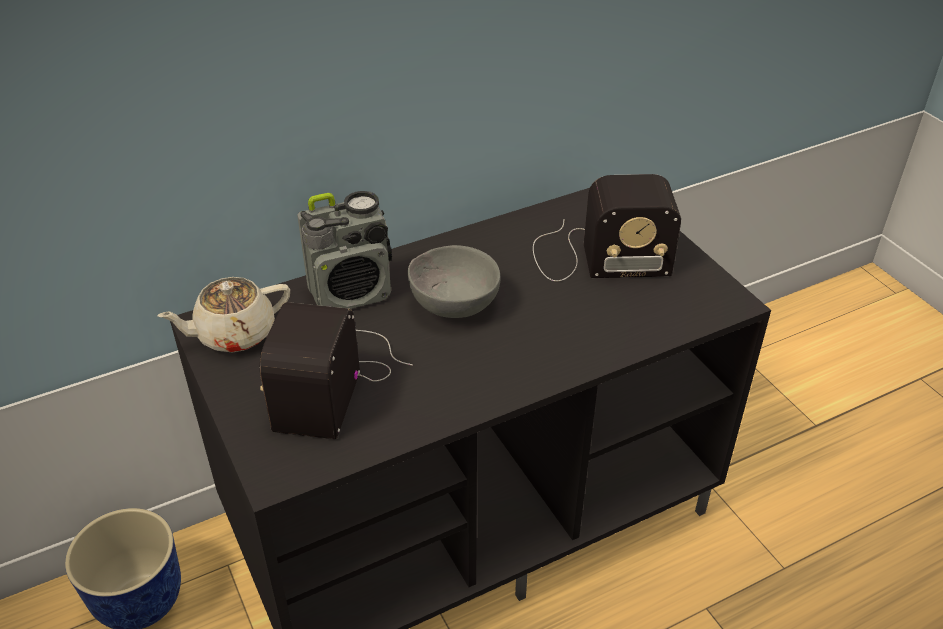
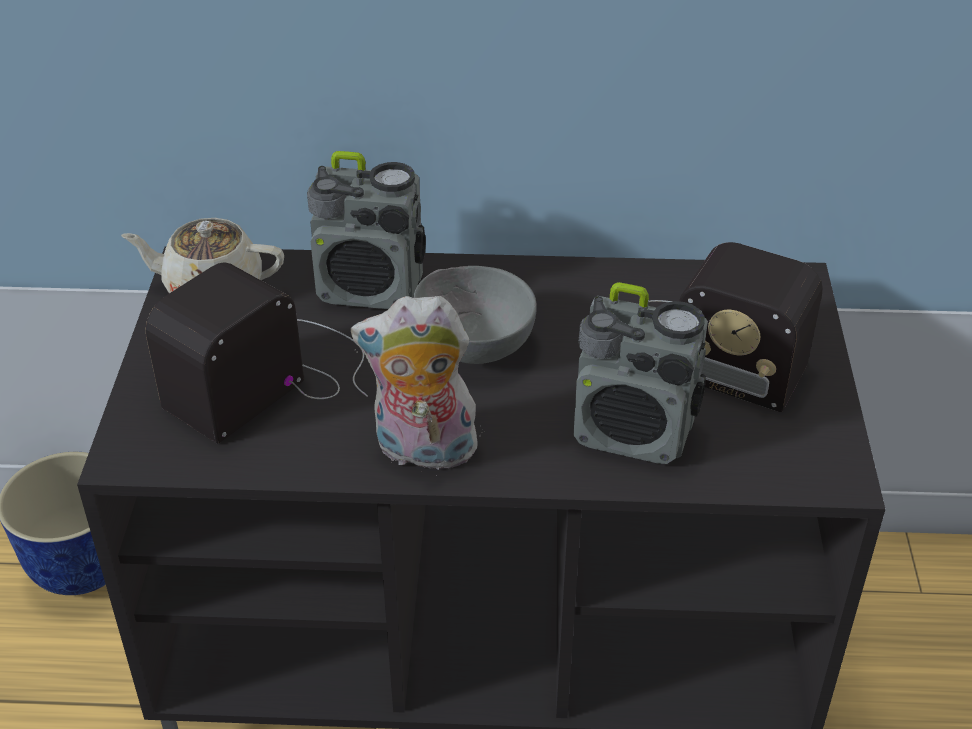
camera: 30 degrees right, 0 degrees up
(481, 386) = (422, 452): none -> plush toy
(600, 322) = (634, 433): none -> radio

